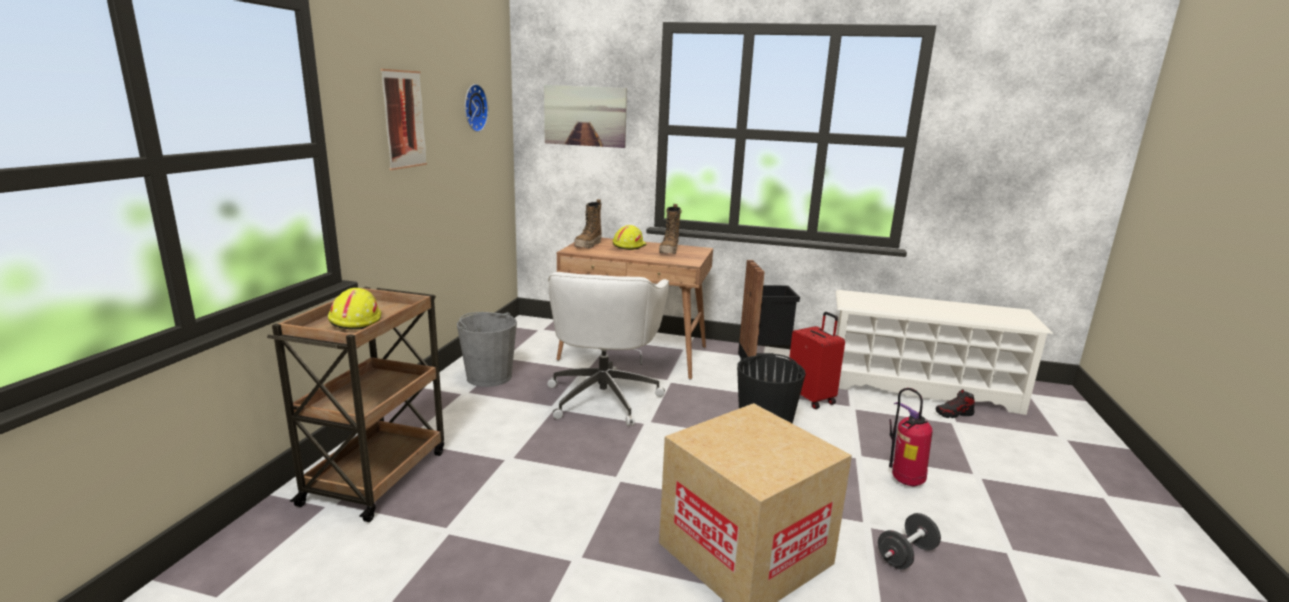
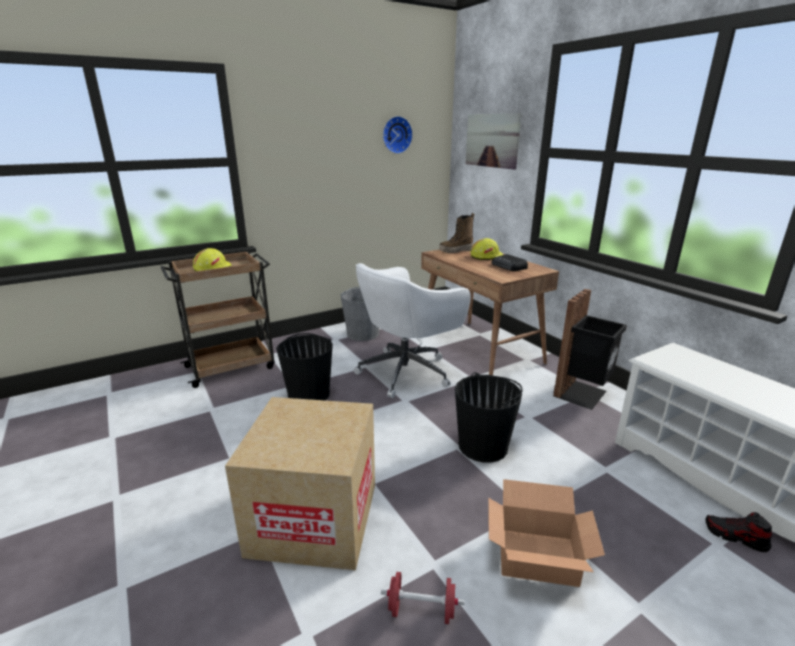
camera: 45 degrees right, 5 degrees up
(404, 119) = (315, 143): picture -> none
(542, 459) = (309, 394): none -> black bucket
(669, 251) = (509, 266): boot -> radio
(811, 398) = (575, 442): red suitcase -> none
(904, 481) = (538, 557): fire extinguisher -> cardboard box
(906, 555) = (421, 610): black dumbbell -> red dumbbell

